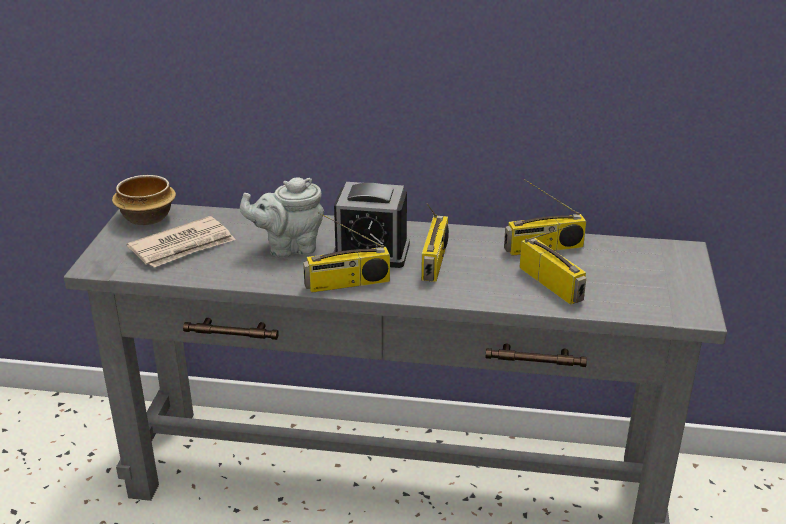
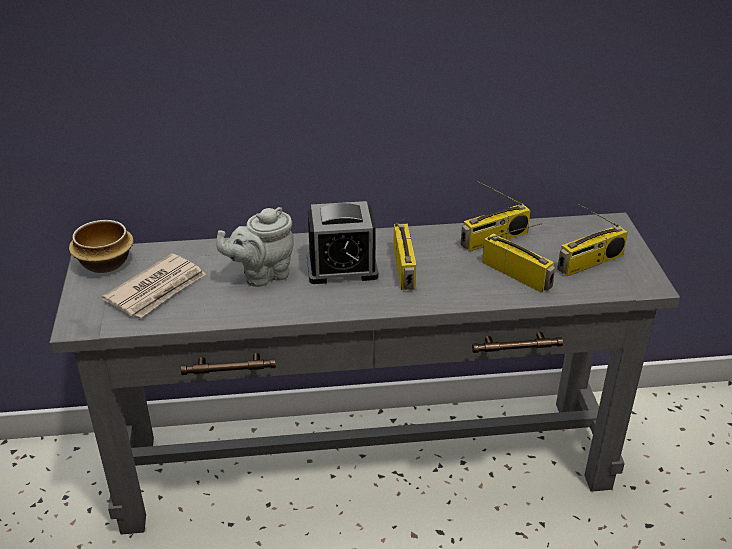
camera: 15 degrees left, 5 degrees up
(347, 284) = (335, 304): radio -> radio (590, 263)

